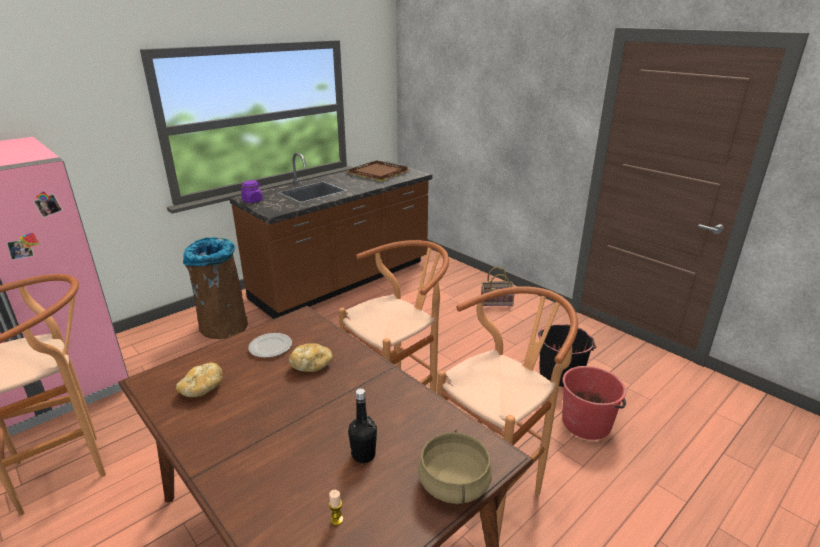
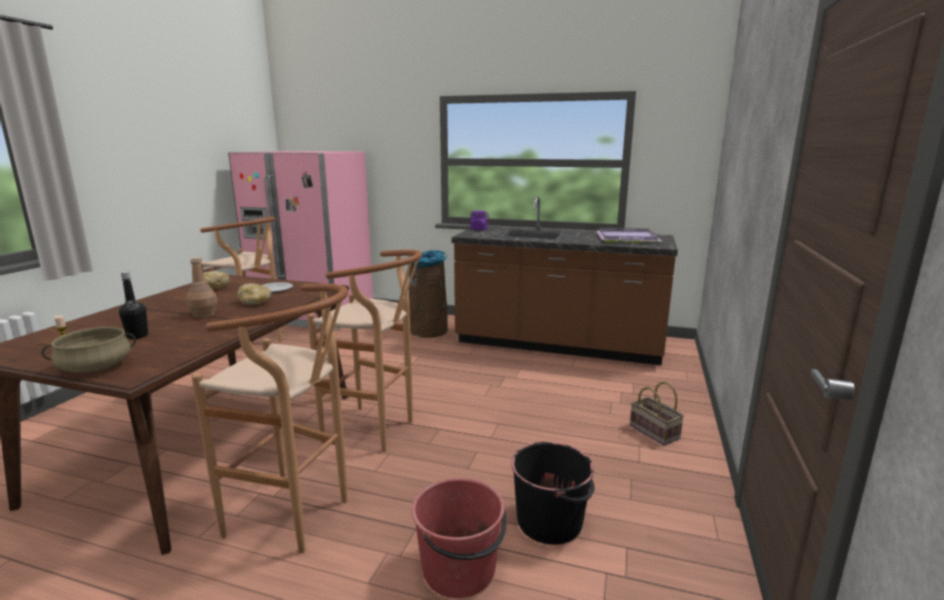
camera: 60 degrees right, 10 degrees down
(324, 403) = (204, 315): none -> brown bottle
(378, 173) = (626, 238): brown tray -> purple tray

